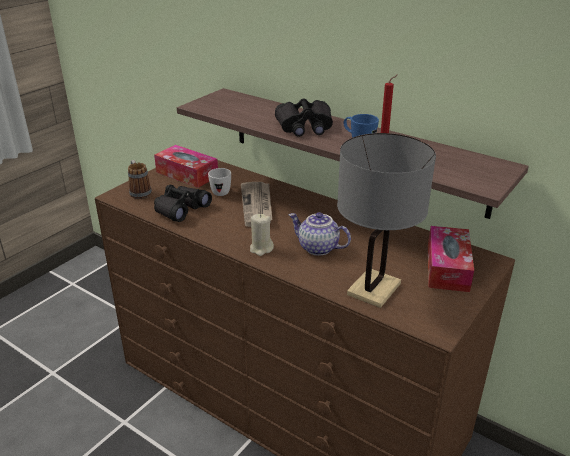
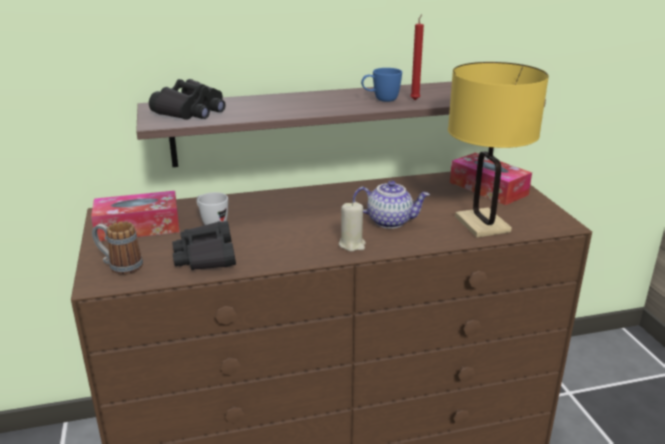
camera: 50 degrees left, 5 degrees down
(257, 205) = (272, 218): newspaper -> none
(304, 127) = (309, 104): black binoculars -> black binoculars (192, 111)
(317, 248) = (390, 221): teapot -> teapot turned 150 degrees counterclockwise
(374, 289) = (482, 224): grey table lamp -> yellow table lamp

